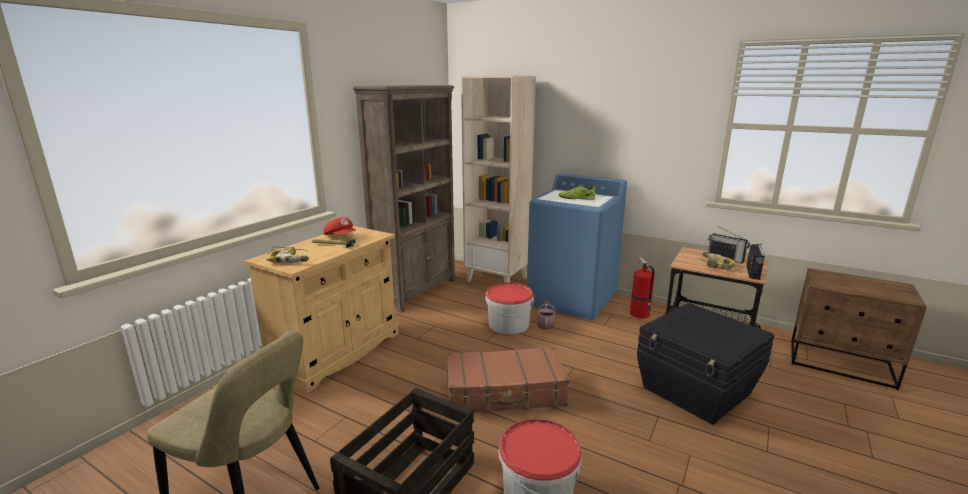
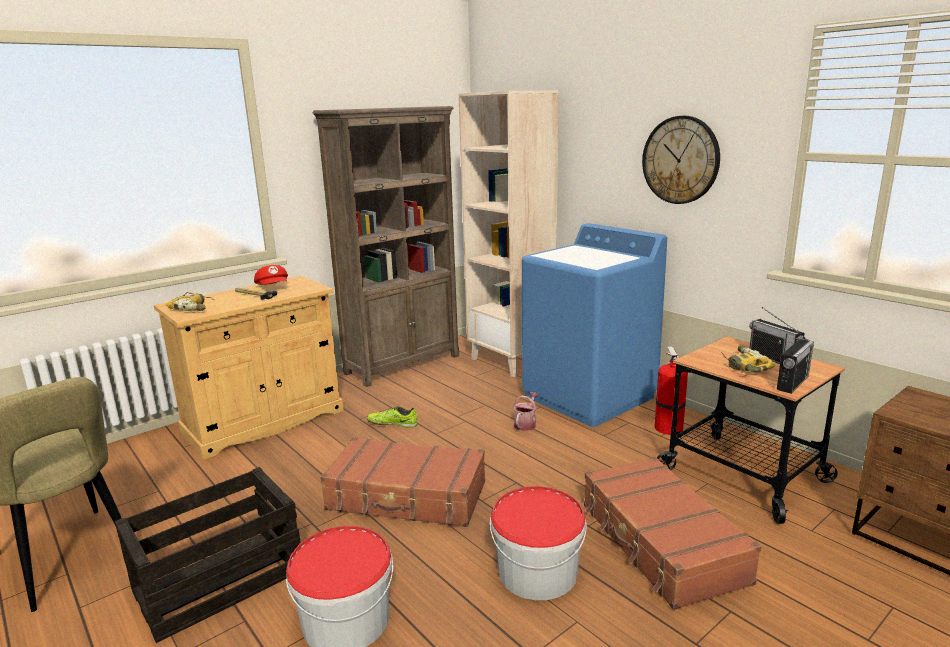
camera: 20 degrees right, 0 degrees up
(508, 324) = (479, 417): bucket -> bucket (537, 571)
(576, 199) = (582, 258): shoe -> shoe (392, 424)
(637, 128) = (680, 160): none -> wall clock
(696, 391) = (660, 543): black storage box -> brown suitcase

